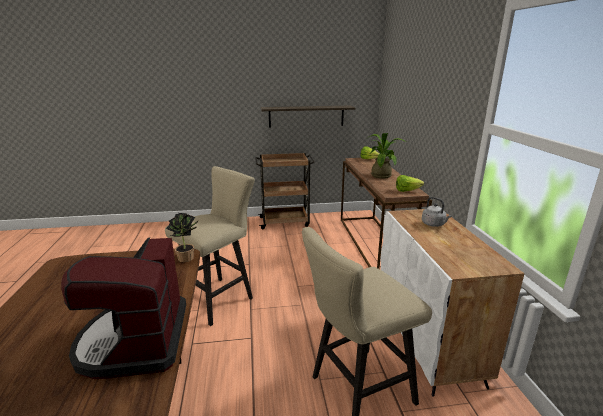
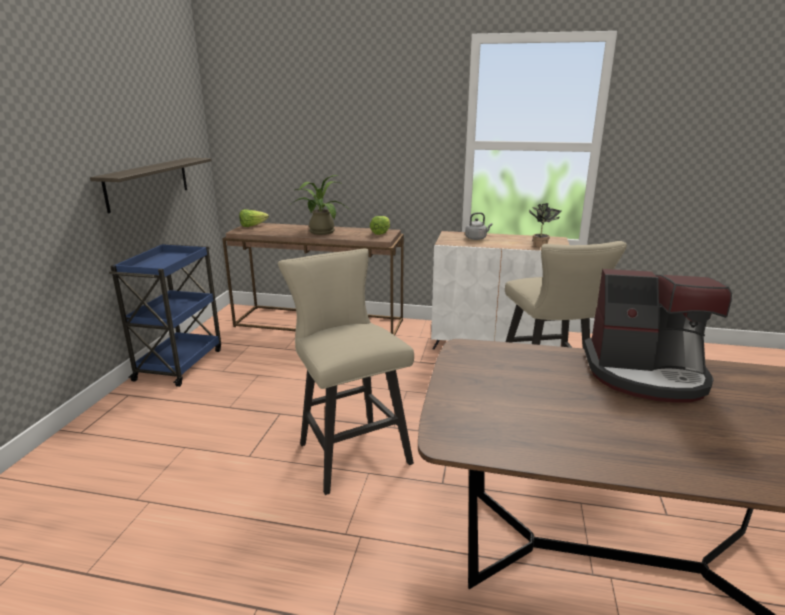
camera: 70 degrees left, 0 degrees up
(188, 258) = (475, 345): potted plant -> potted plant (541, 245)
(285, 221) = (180, 363): brown cart -> blue cart

